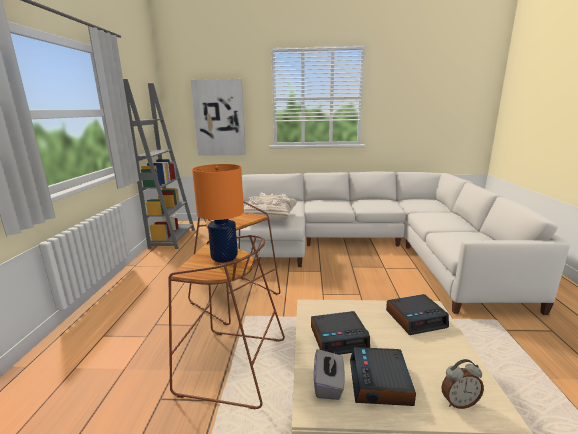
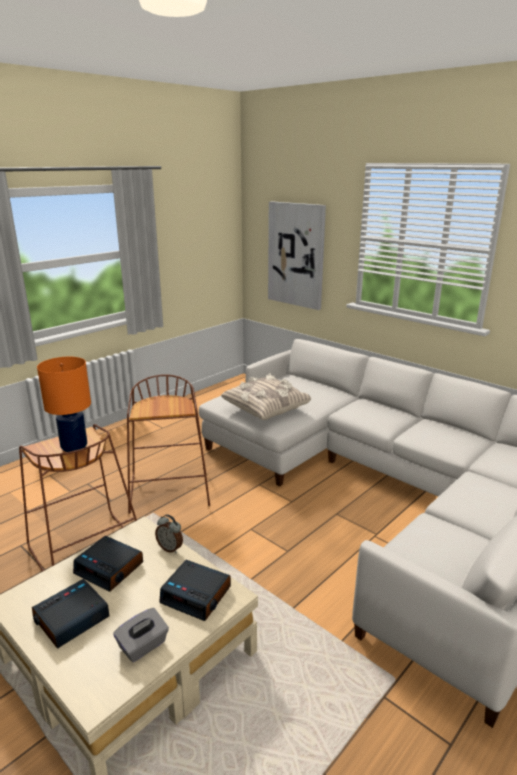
camera: 40 degrees right, 5 degrees up
(172, 238) = (209, 396): grey bookcase -> none
(328, 385) = (43, 595): grey tissue box -> grey tissue box (143, 646)
(458, 402) = (88, 672): alarm clock -> alarm clock (170, 548)

